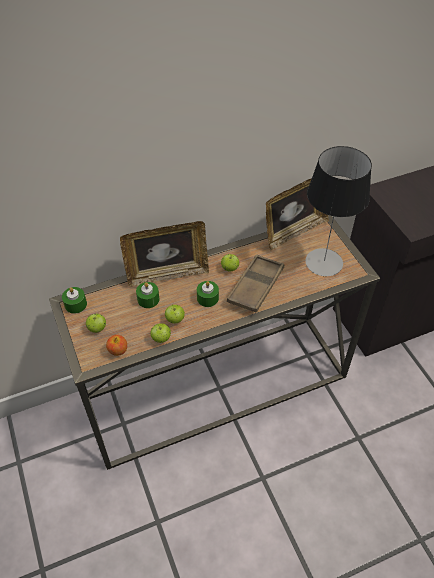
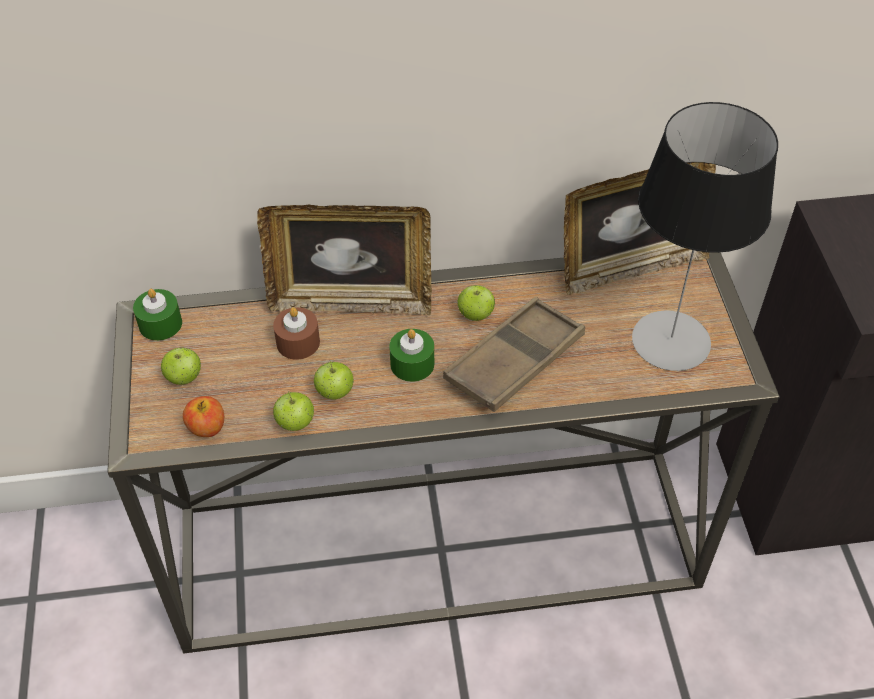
camera: 15 degrees right, 0 degrees up
(148, 299) = (298, 342): green candle -> brown candle

